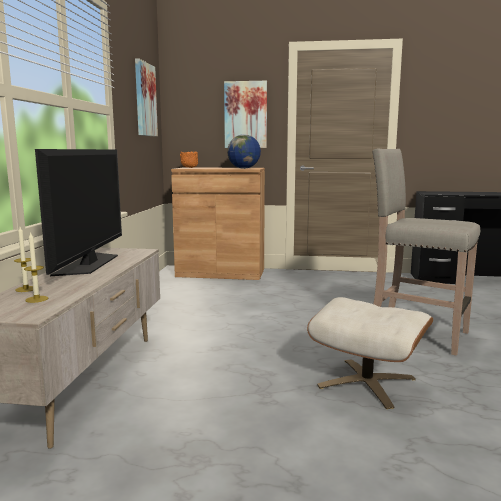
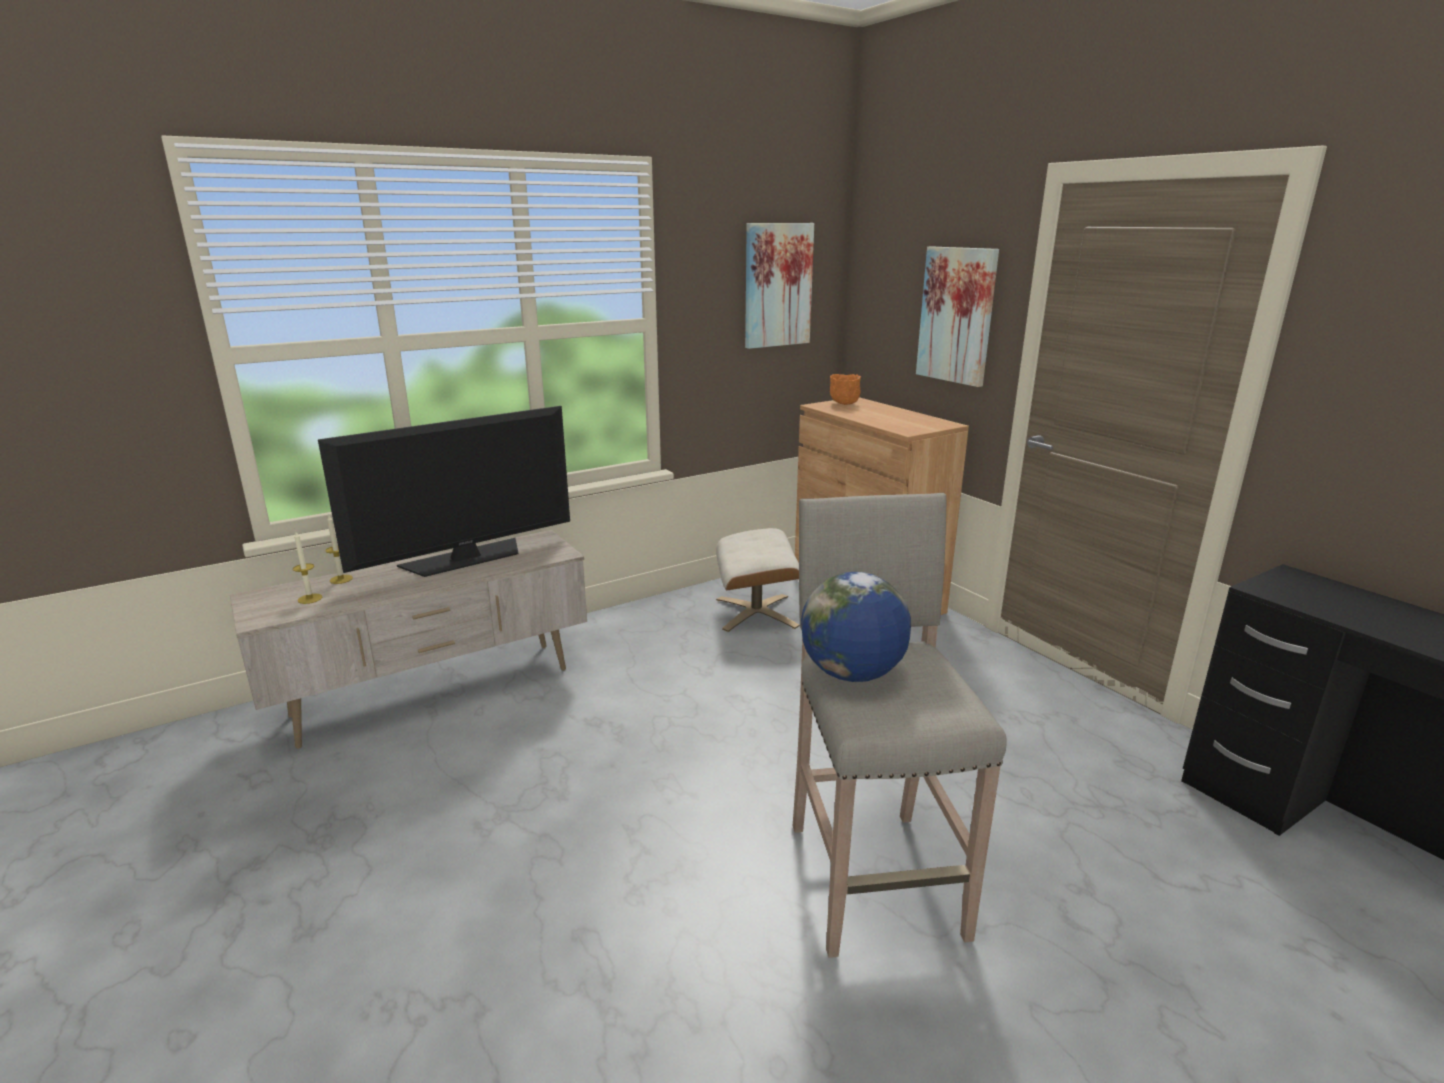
camera: 50 degrees right, 10 degrees up
(244, 168) = (901, 426): globe -> globe (852, 674)
(367, 382) = (613, 889): beige ottoman -> beige ottoman (757, 612)

